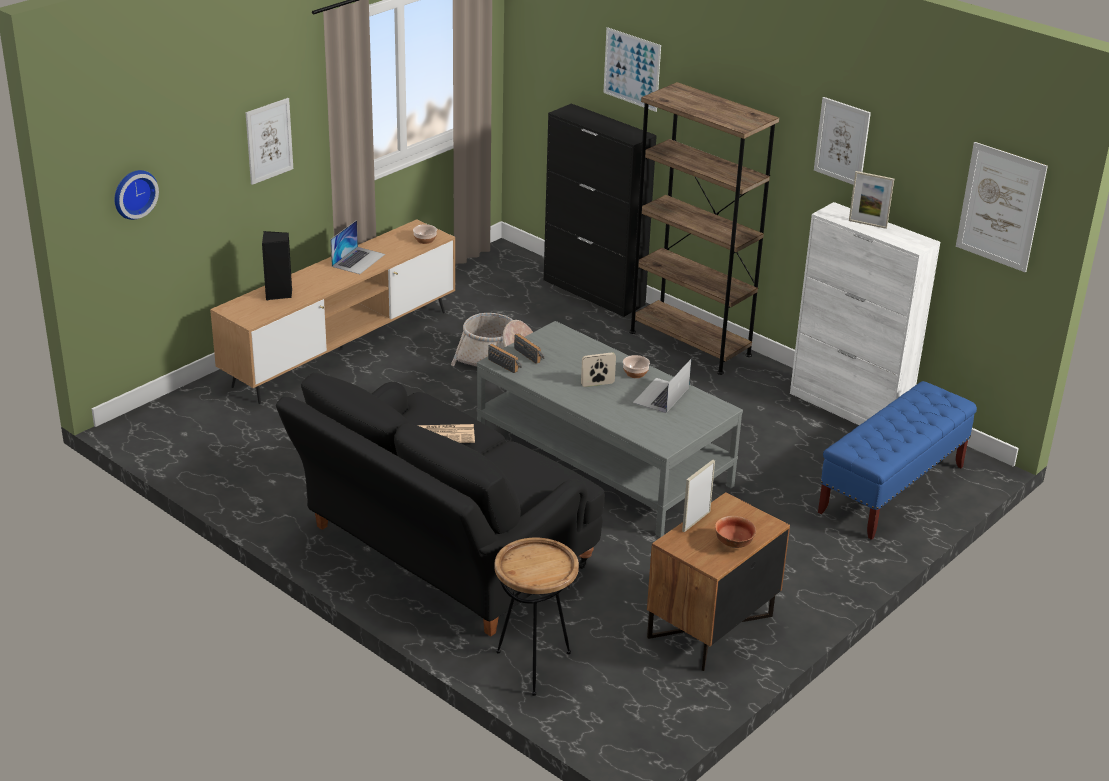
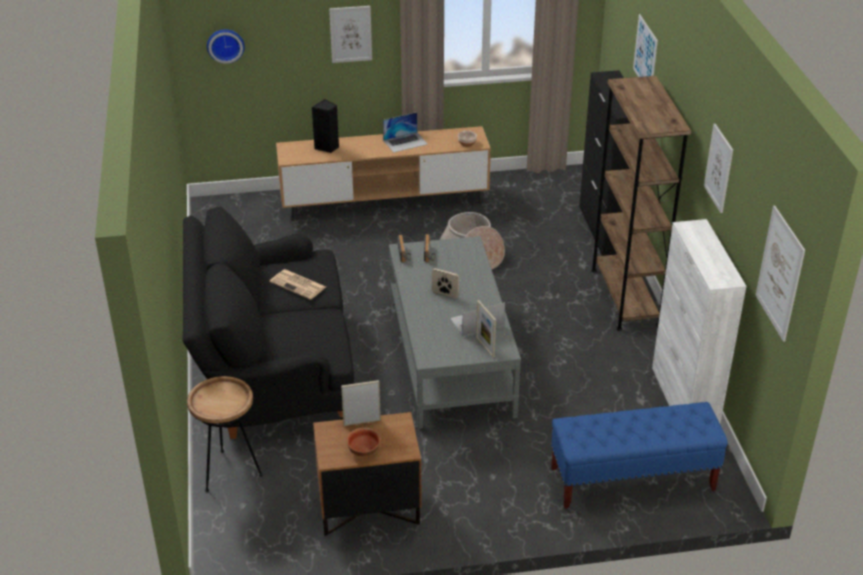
camera: 40 degrees right, 5 degrees up
(635, 373) = (482, 297): bowl -> none
(867, 224) = (705, 247): picture frame -> picture frame (485, 347)

